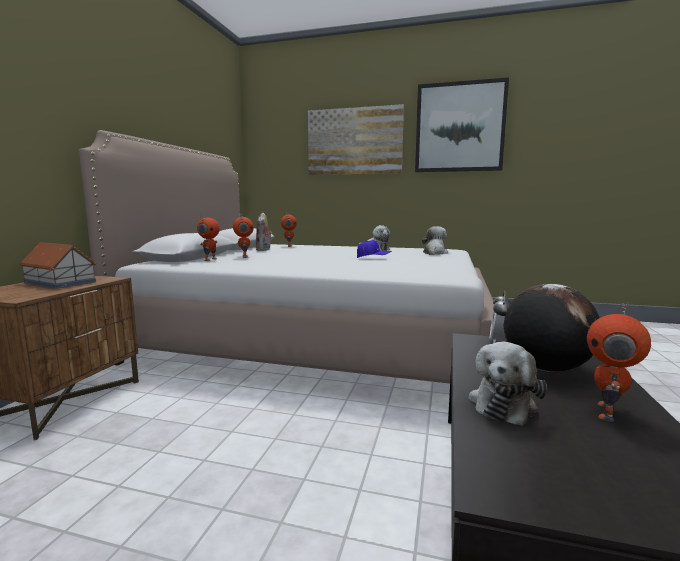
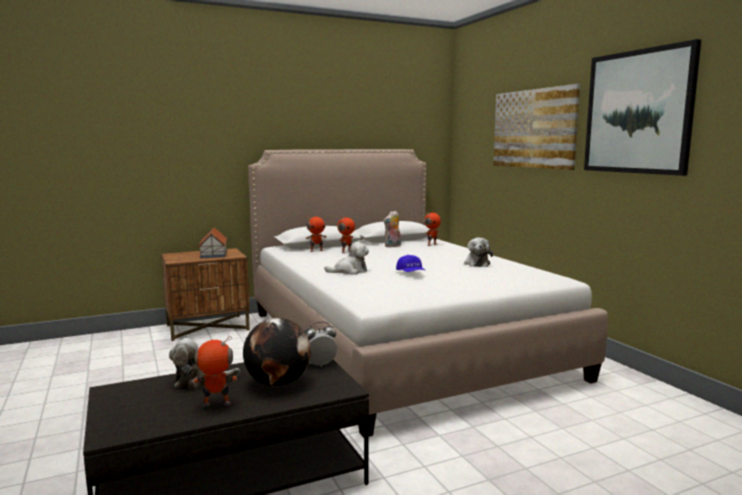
camera: 50 degrees right, 0 degrees up
(434, 253) = (504, 280): plush toy -> plush toy (349, 271)

